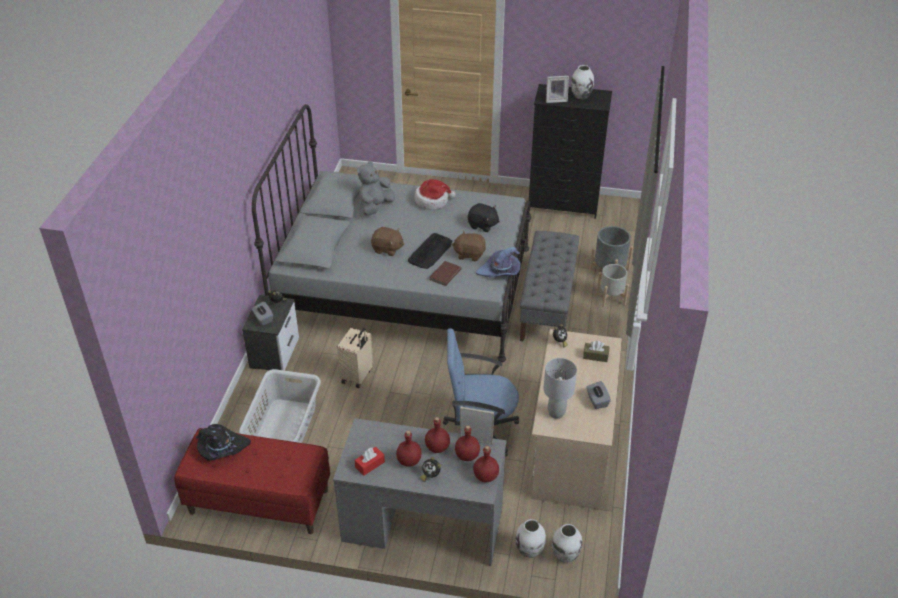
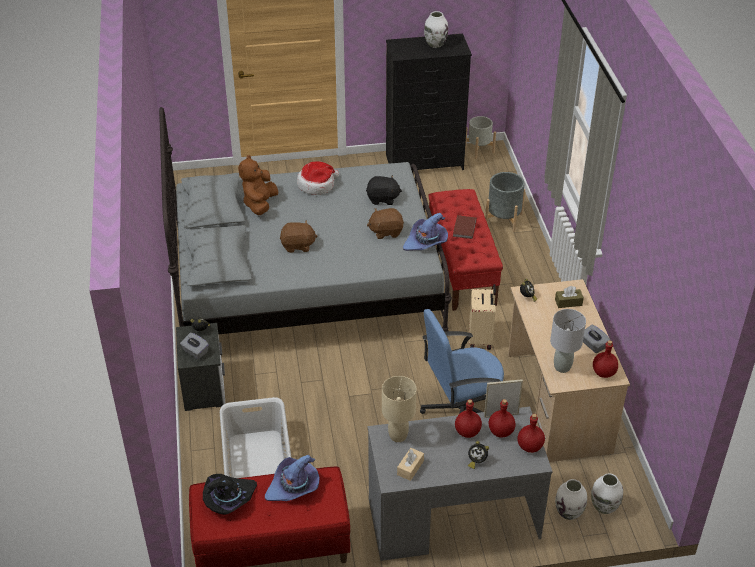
camera: 20 degrees left, 0 degrees up
(279, 454) = (294, 487): none -> purple hat
(357, 376) = (307, 389): beige suitcase -> beige suitcase (481, 339)
(370, 464) = (410, 468): red tissue box -> beige tissue box
(375, 207) = (260, 204): grey plush toy -> brown plush toy
(375, 434) = (398, 436): none -> beige table lamp
(409, 461) = (447, 453): red bottle -> red bottle (604, 373)
(430, 251) = (344, 238): keyboard -> none
(444, 274) = (372, 258): brown book -> brown book (463, 228)
(547, 305) = (461, 268): grey bench -> red bench
(556, 100) = (413, 53): picture frame -> none
(610, 298) = (519, 246): grey planter -> grey planter (478, 150)

